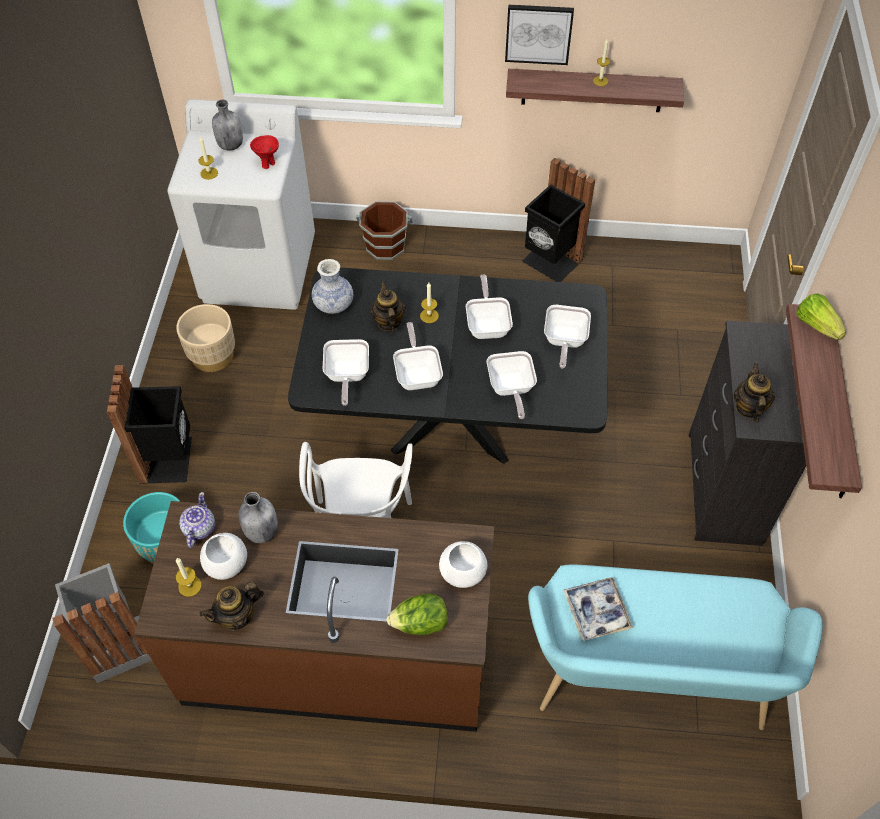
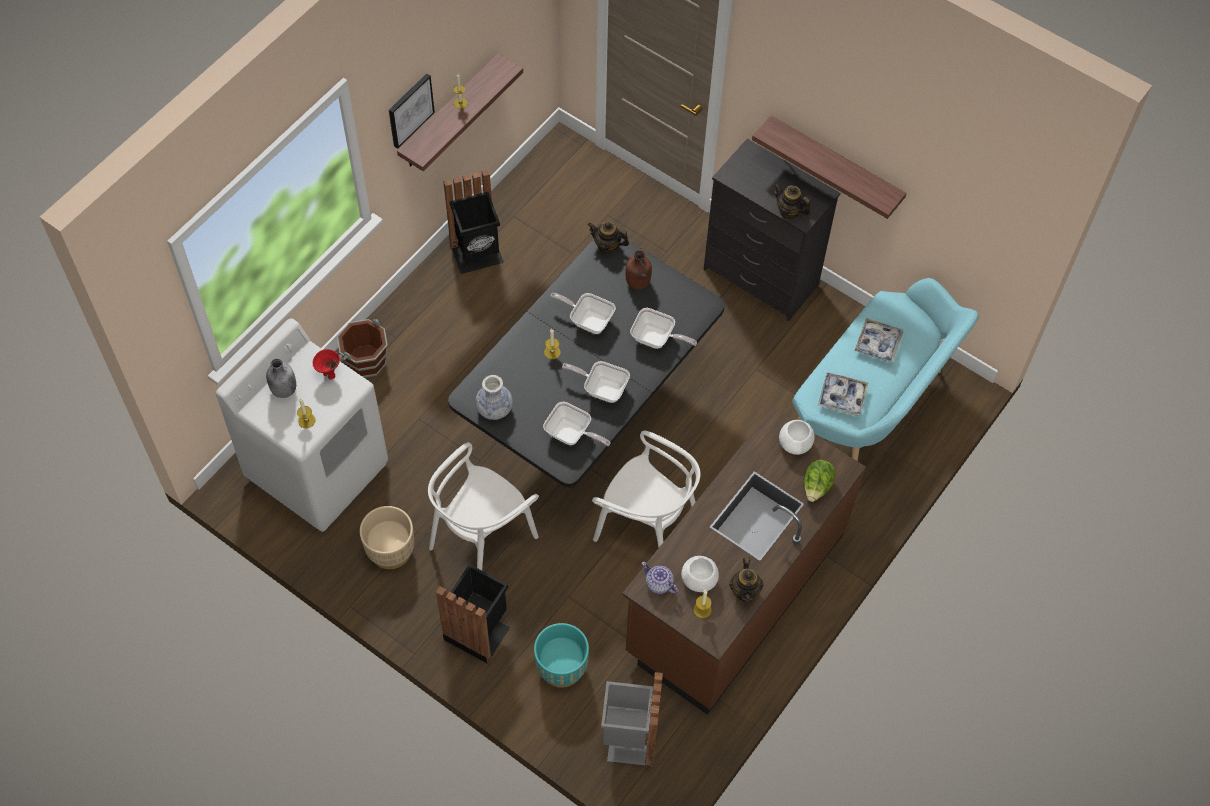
camera: 60 degrees left, 5 degrees up
(261, 532) = (687, 546): grey bottle -> none
(265, 413) = (481, 538): none -> white chair
(388, 322) = (538, 381): teapot -> teapot (607, 246)
(564, 342) = (638, 283): frying pan -> brown bottle
(696, 613) = (878, 343): none -> tray
(816, 325) = (779, 133): lettuce -> none

